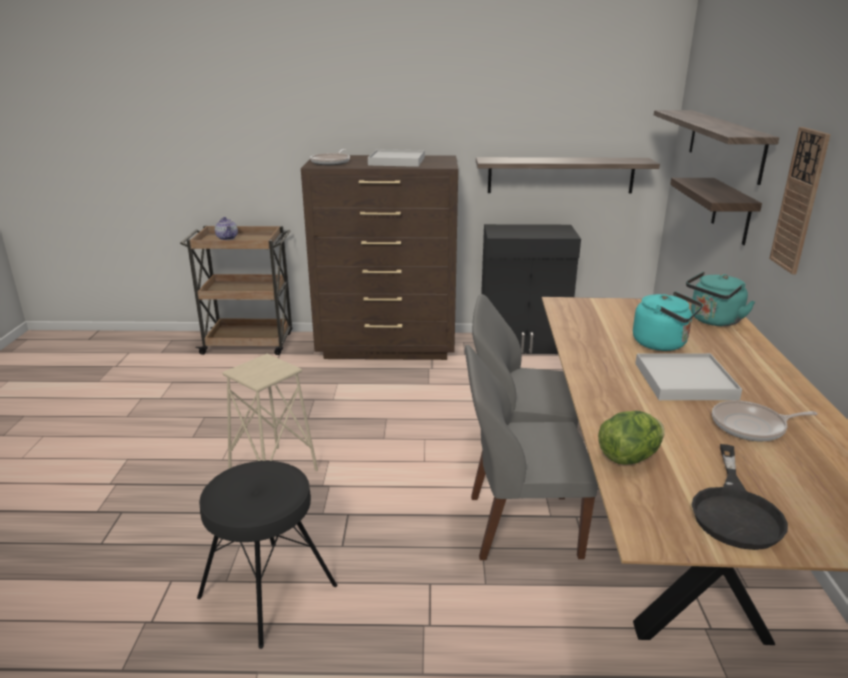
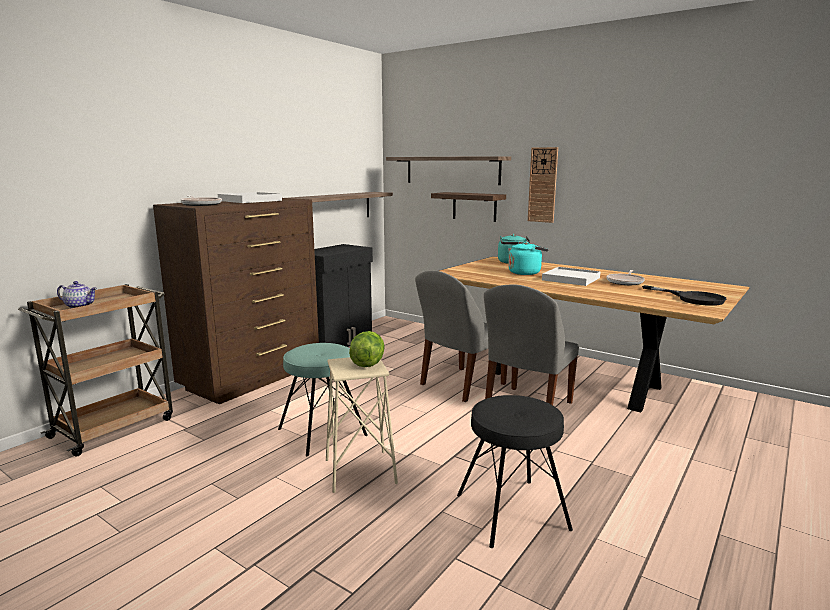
camera: 55 degrees left, 10 degrees down
(323, 424) = (322, 432): none -> turquoise stool
(628, 457) = (636, 300): lettuce -> lettuce (367, 364)

